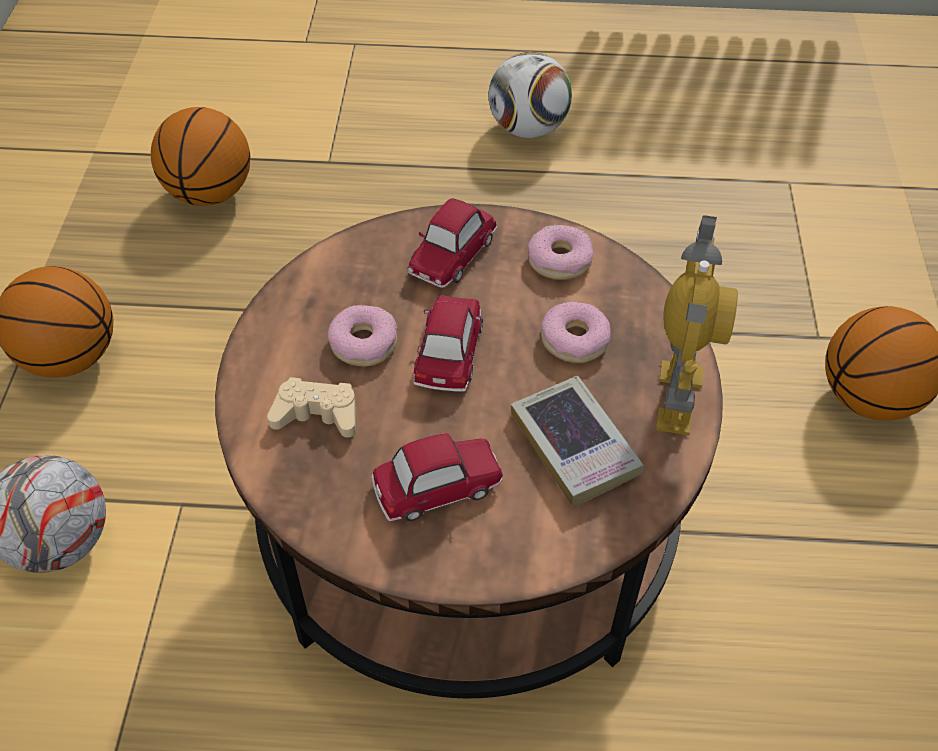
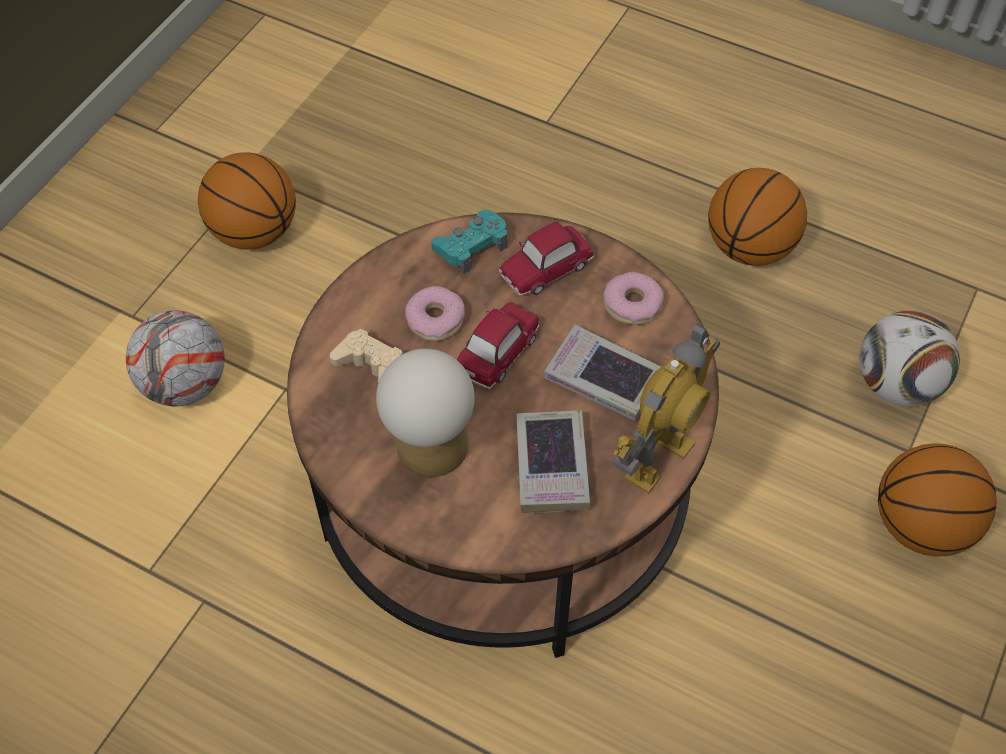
camera: 25 degrees right, 5 degrees up
(210, 193) = (430, 119): basketball -> basketball (750, 247)
(362, 259) = (471, 246): none -> turquoise game controller
(437, 485) = (430, 456): toy car -> table lamp
(528, 129) = (748, 148): football -> football (897, 384)
(574, 340) = (603, 378): donut -> book

